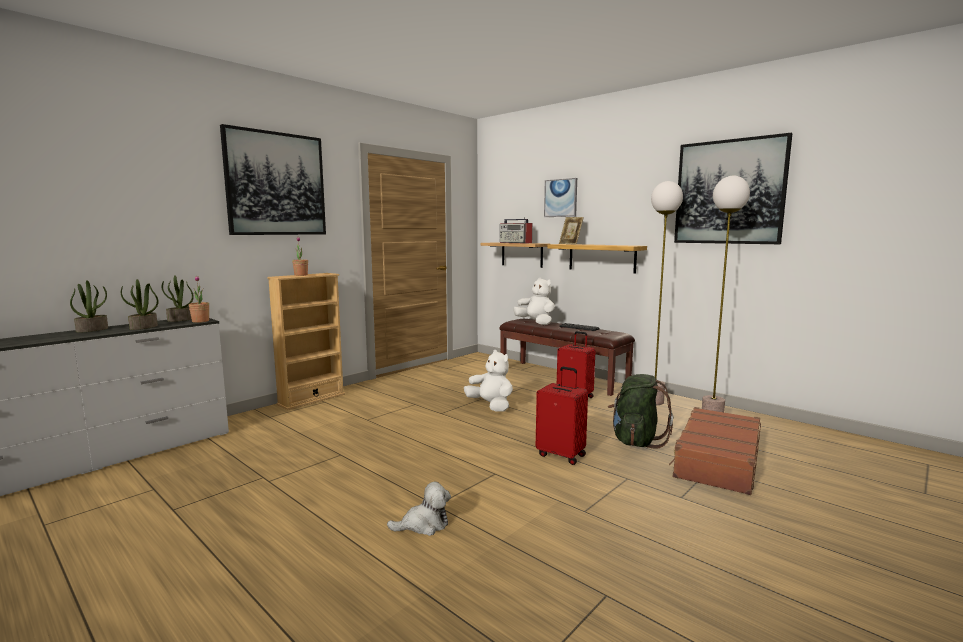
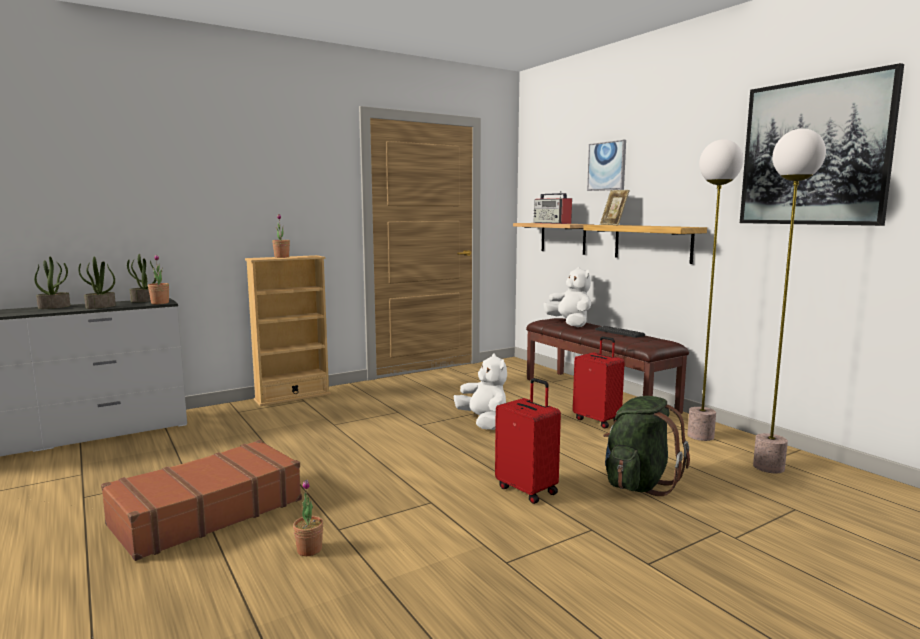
camera: 15 degrees right, 0 degrees up
(276, 184) = (258, 156): picture -> none
(424, 525) = (309, 550): plush toy -> potted plant
(716, 461) = (734, 523): brown suitcase -> brown suitcase (206, 512)

